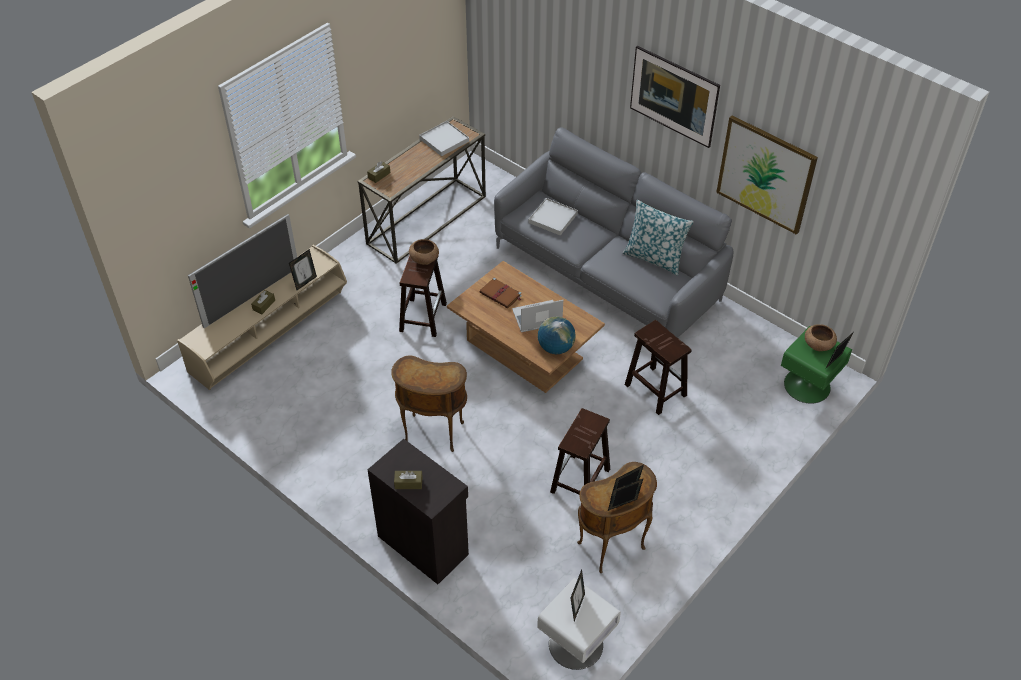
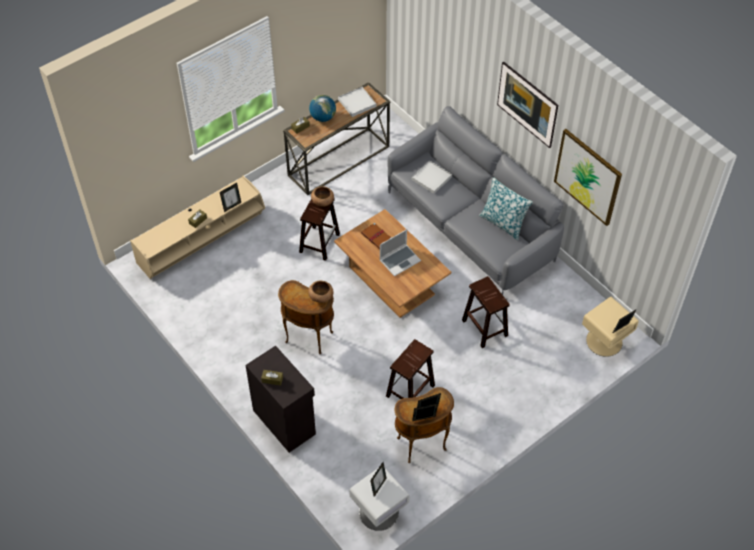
camera: 10 degrees right, 5 degrees up
(252, 296) = (190, 212): television -> none
(536, 318) = (400, 260): laptop -> laptop turned 150 degrees clockwise
(556, 348) = (409, 287): globe -> globe (323, 117)
(807, 386) = (604, 341): green nightstand -> beige nightstand
(818, 344) = (612, 313): brown bowl -> brown bowl (321, 296)

